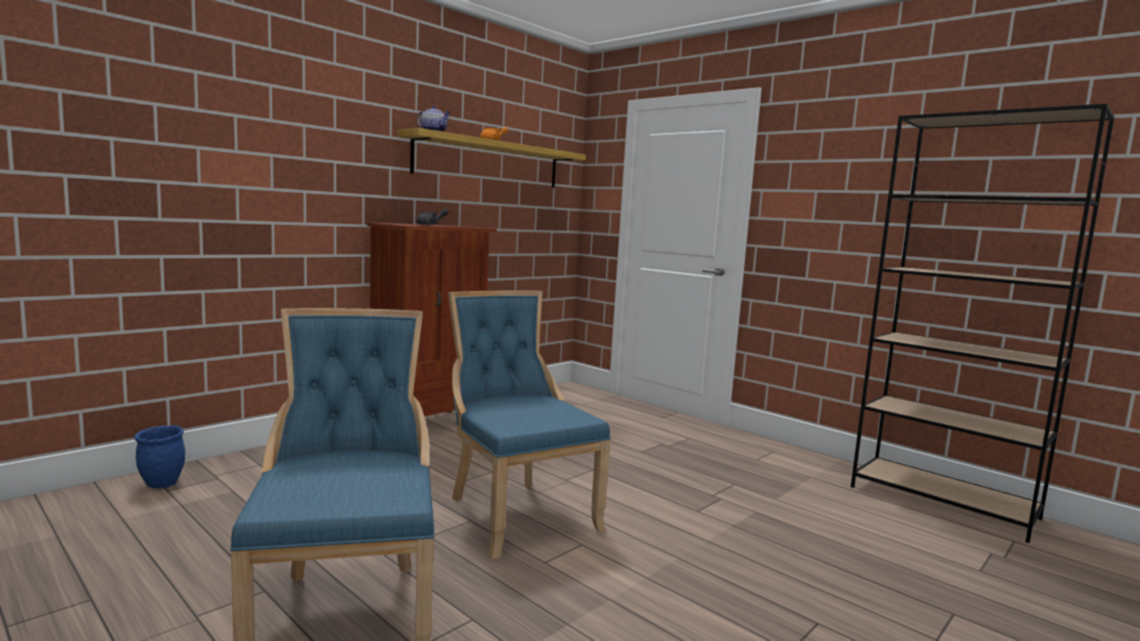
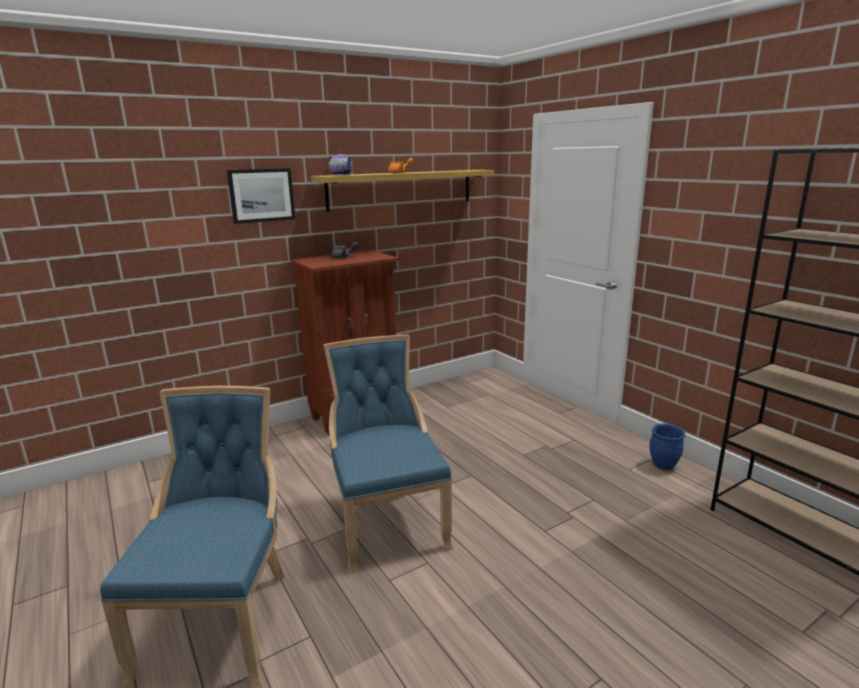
camera: 15 degrees right, 10 degrees up
(161, 484) = (145, 475): blue planter -> blue planter (662, 465)
(341, 142) = (261, 195): none -> picture

